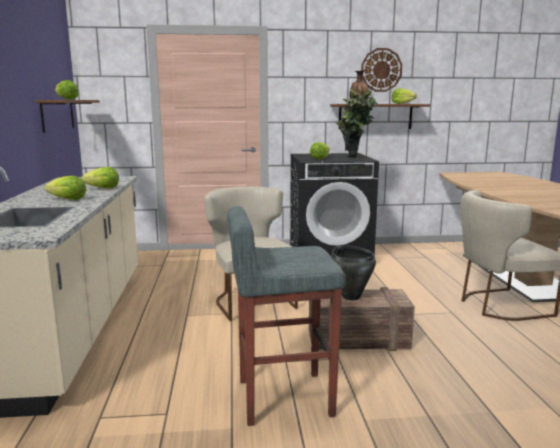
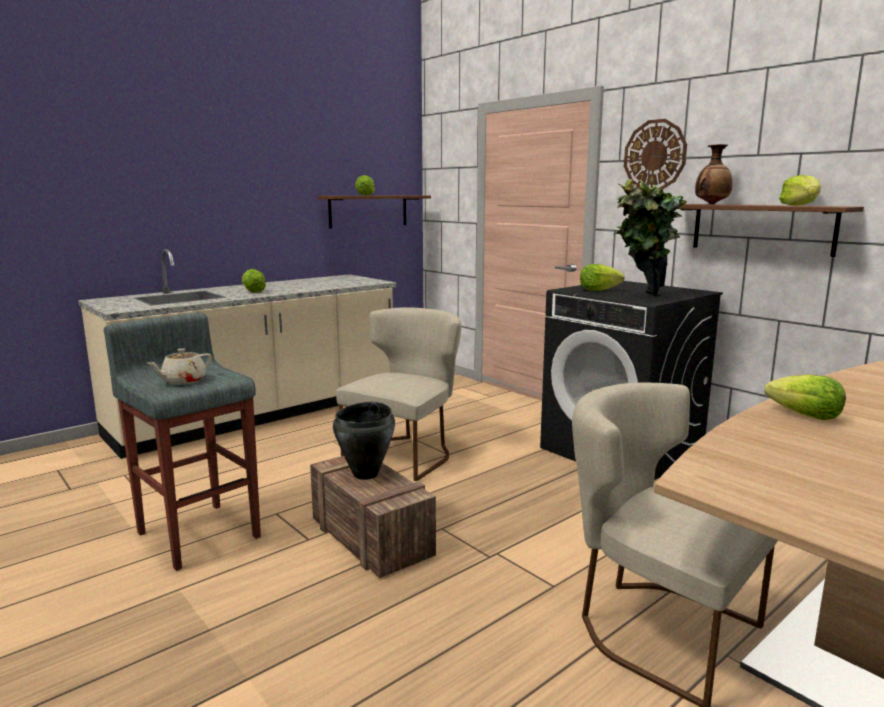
camera: 55 degrees right, 0 degrees up
(103, 188) = (315, 288): lettuce -> lettuce (805, 416)
(300, 259) = (183, 381): none -> beige teapot
(381, 70) = (779, 140): wall clock -> wall clock (655, 155)

